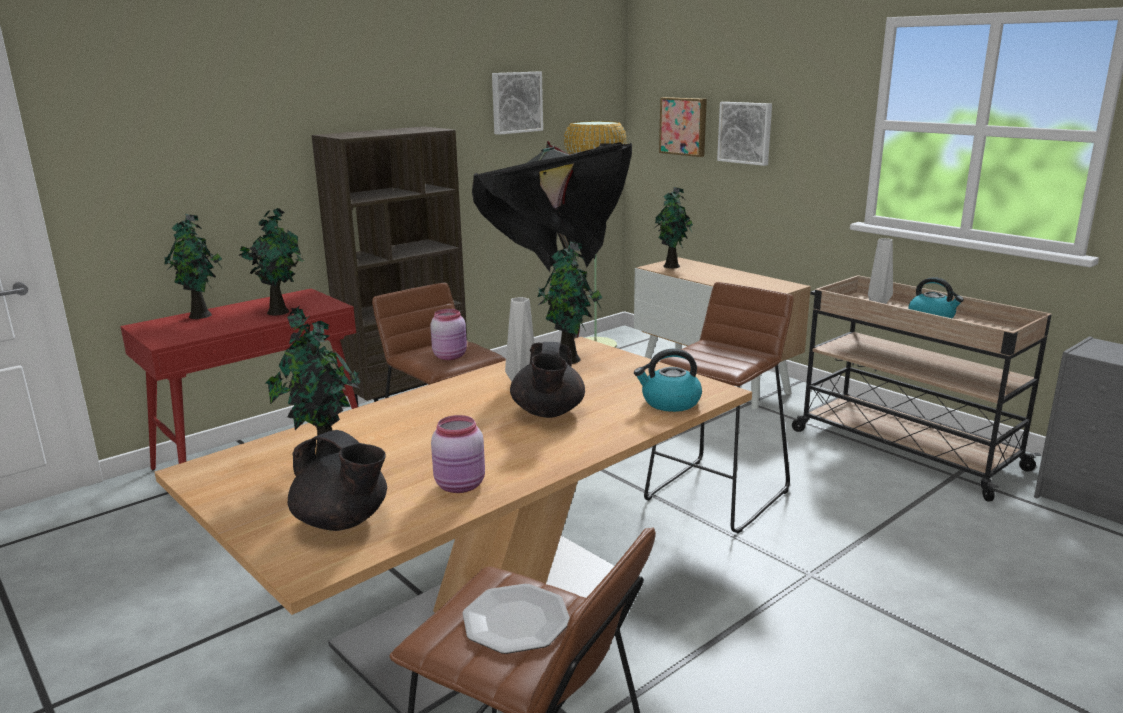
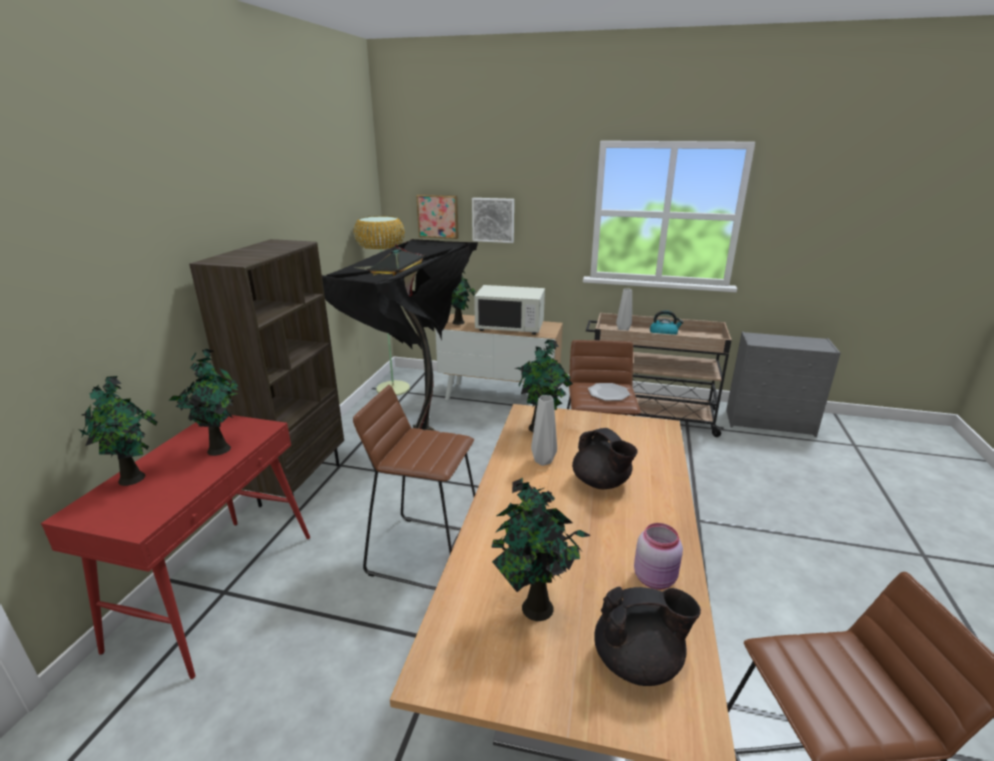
camera: 35 degrees left, 5 degrees up
(451, 356) = (434, 449): pink jar -> none
(516, 102) = (322, 207): picture -> none
(516, 621) = (843, 680): plate -> plate (608, 393)
(670, 402) = (654, 445): kettle -> none
(728, 279) = (510, 327): none -> white microwave

